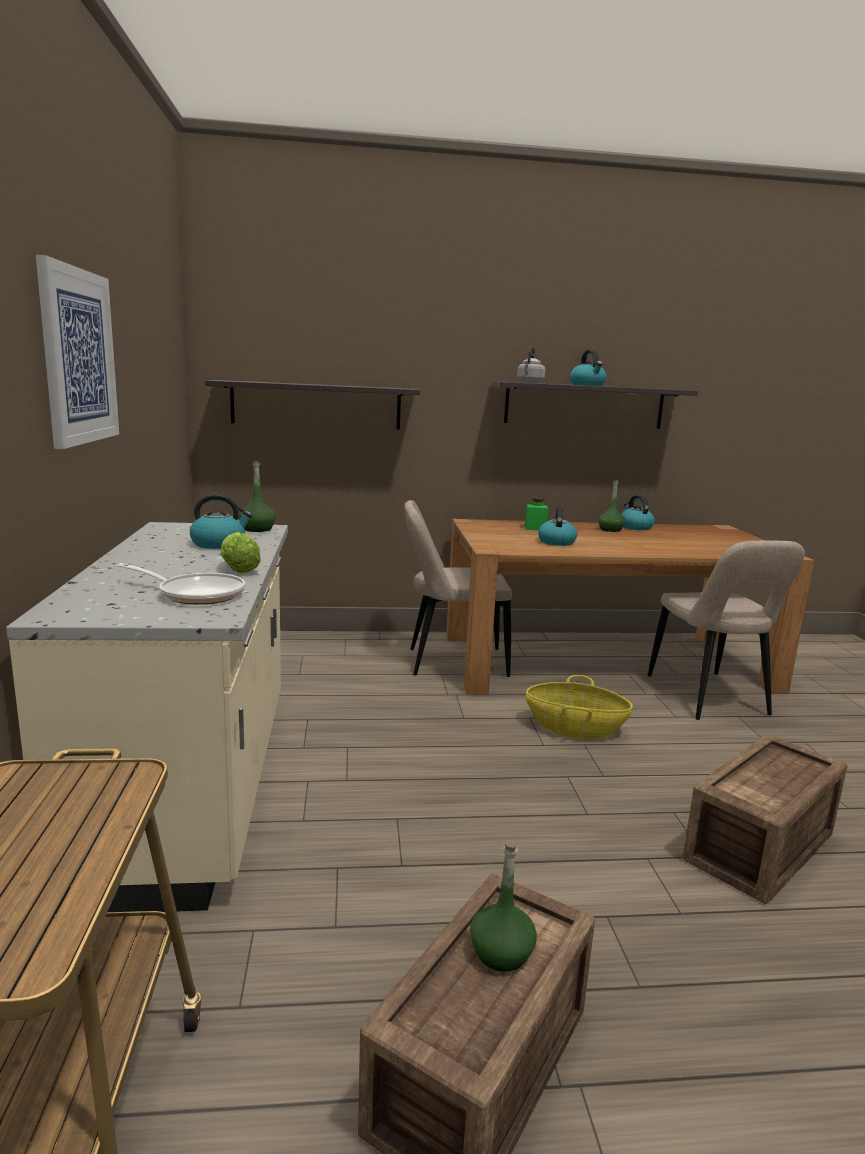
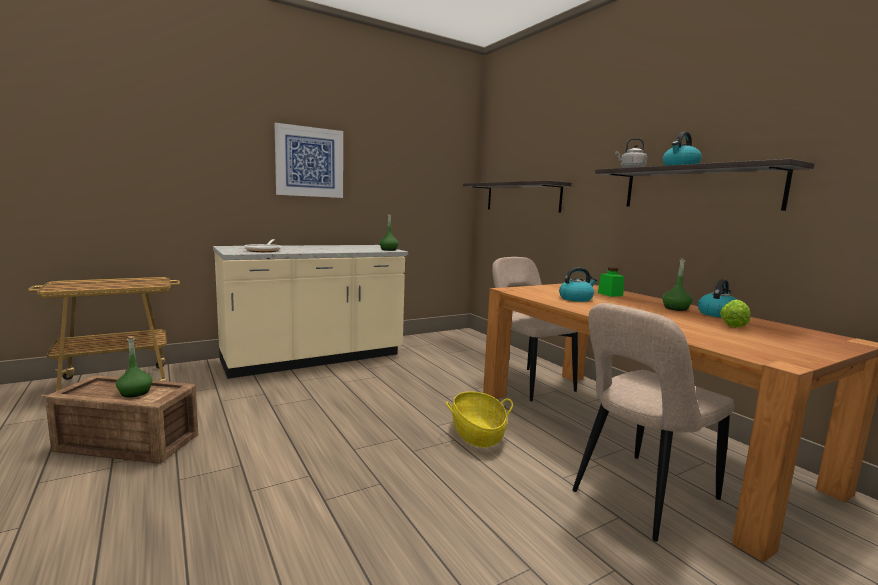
camera: 65 degrees right, 5 degrees down
(219, 544) = (350, 249): kettle -> none
(238, 569) = (308, 251): lettuce -> lettuce (733, 325)
(763, 847) = (353, 530): crate -> none

